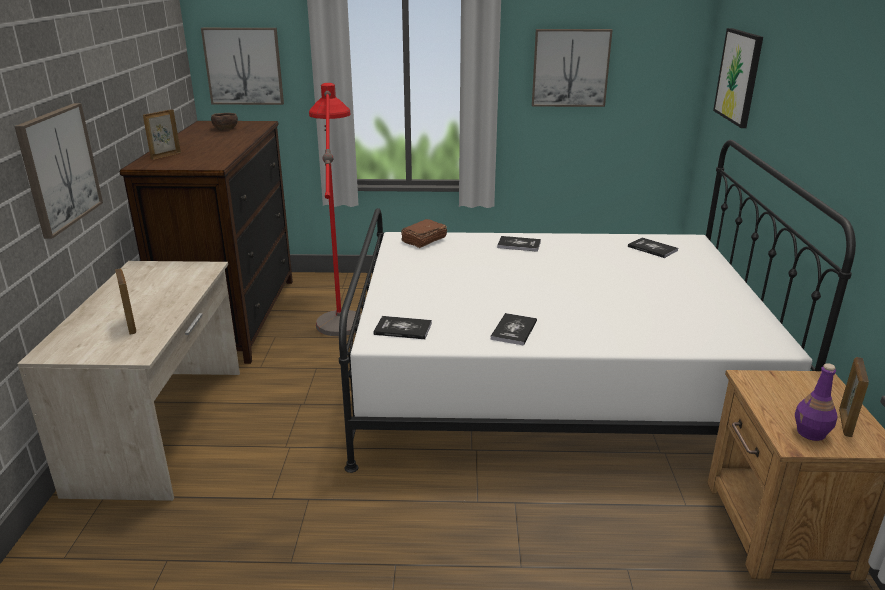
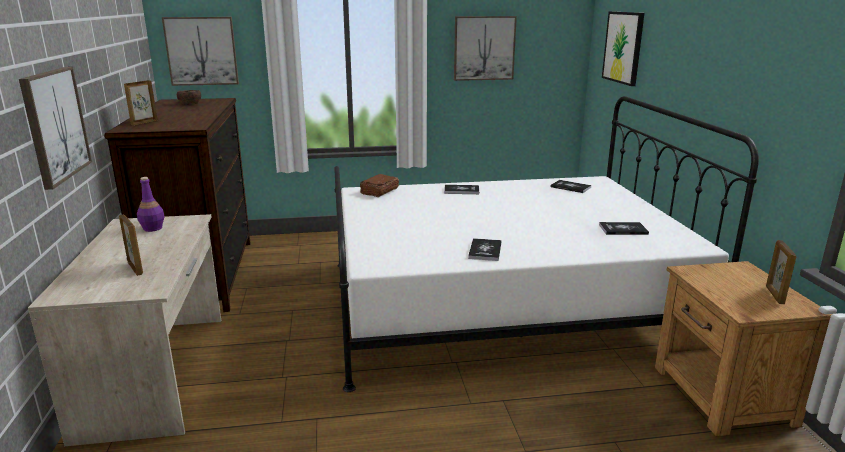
camera: 10 degrees left, 5 degrees down
(341, 308) = (301, 261): red floor lamp -> none
(403, 329) = (389, 256): book -> book (623, 229)
(811, 433) = (753, 304): purple bottle -> purple bottle (153, 228)

